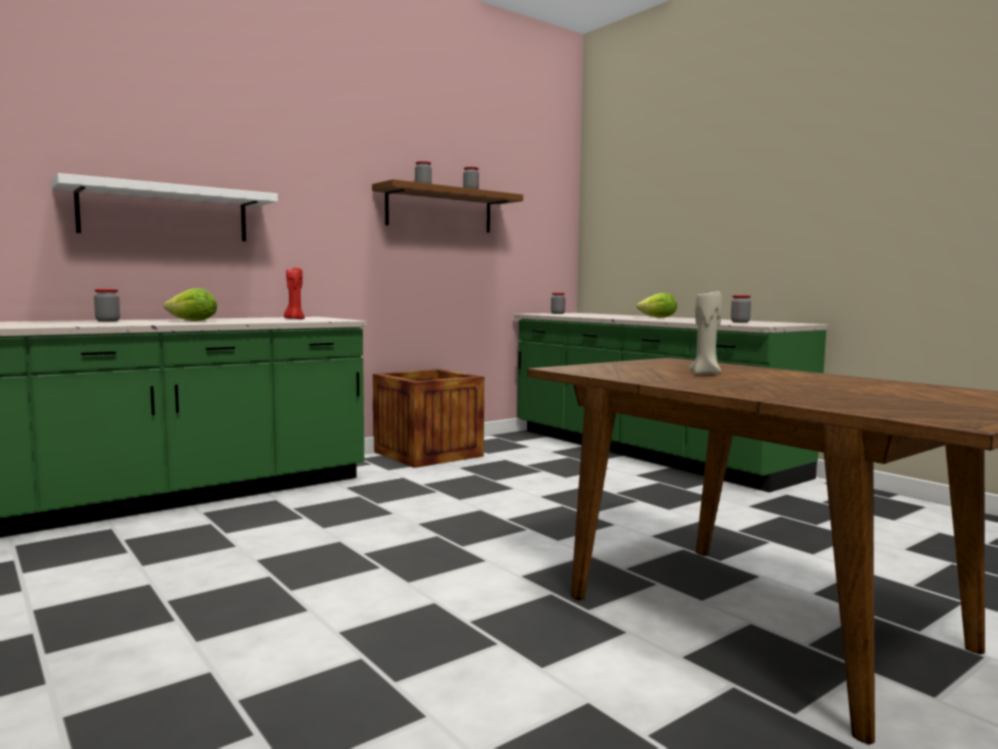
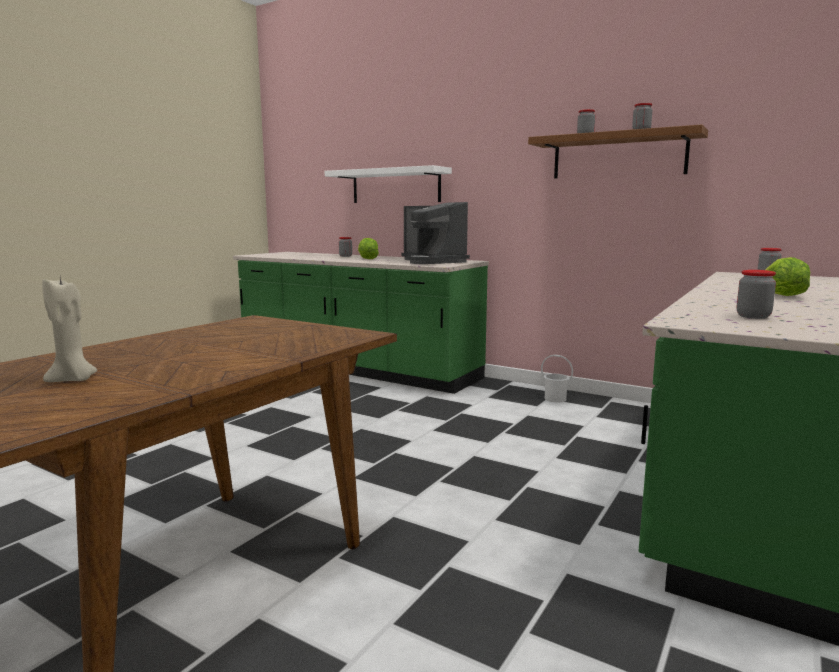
camera: 70 degrees right, 5 degrees up
(294, 319) = (433, 262): red candle -> coffee machine
(428, 454) = (555, 399): crate -> white bucket
(706, 374) = (227, 344): beige candle -> beige candle (73, 380)

